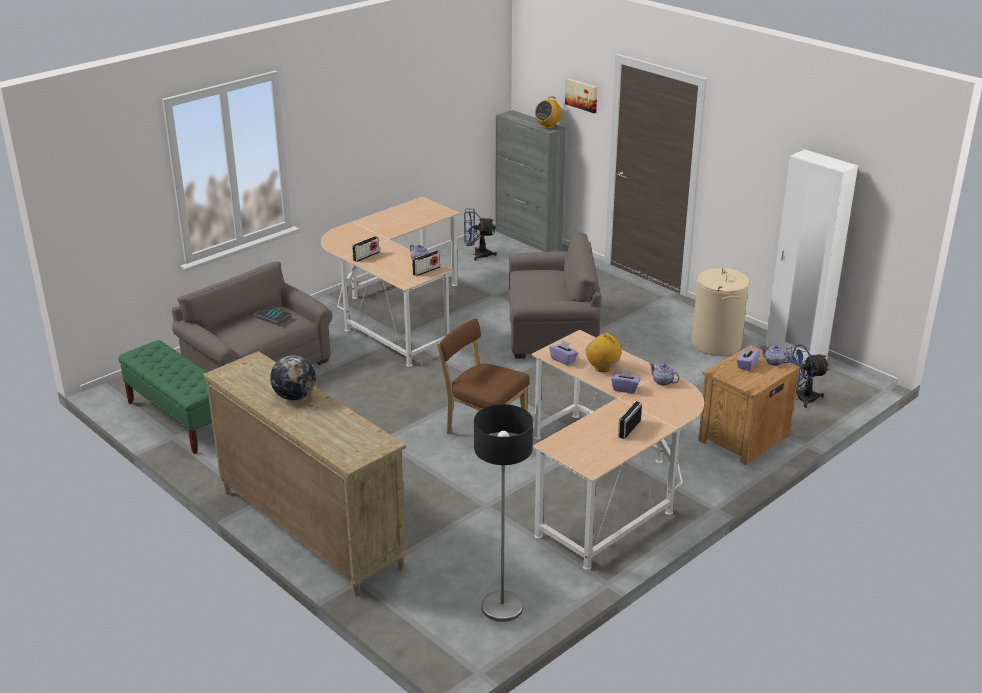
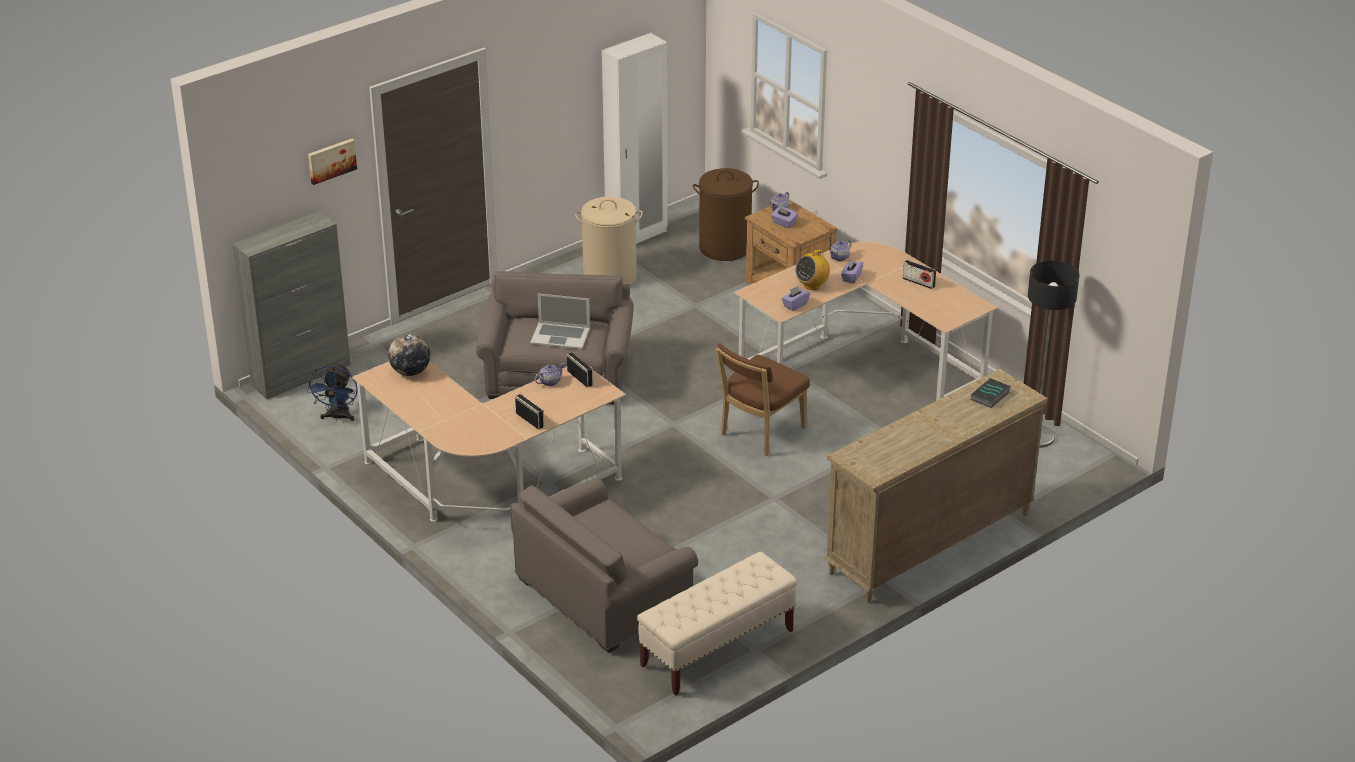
camera: 85 degrees left, 5 degrees up
(180, 419) = (717, 649): green bench -> beige bench
(272, 318) = (601, 525): book -> book (991, 396)
(294, 396) = (919, 429): globe -> globe (410, 372)
(538, 287) = (560, 335): none -> laptop
(548, 126) = (310, 222): radio -> none
(801, 399) = (725, 247): blue fan -> brown laundry basket

